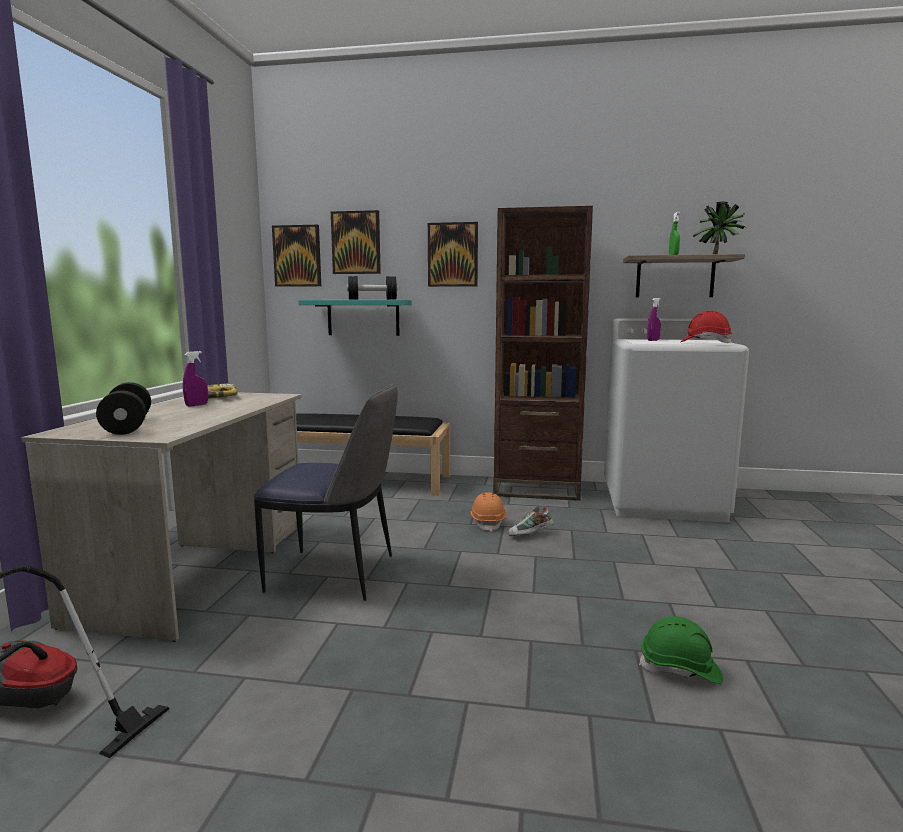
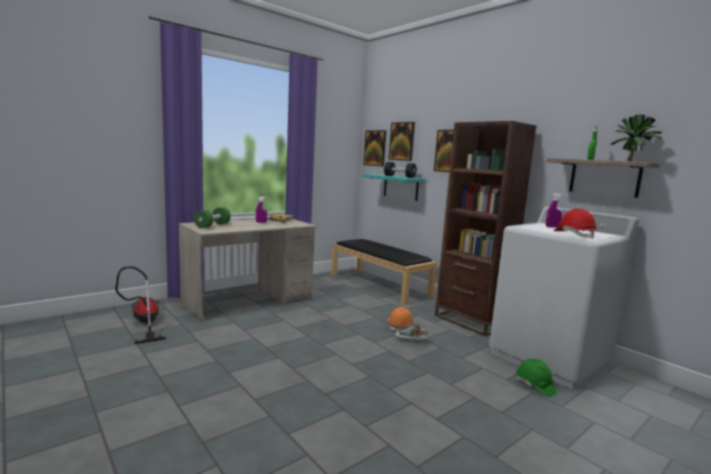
camera: 40 degrees right, 0 degrees up
(127, 426) = (212, 225): black dumbbell -> green dumbbell
(335, 574) = (288, 321): chair -> none
(680, 669) = (345, 427): green hard hat -> green hard hat (535, 386)

